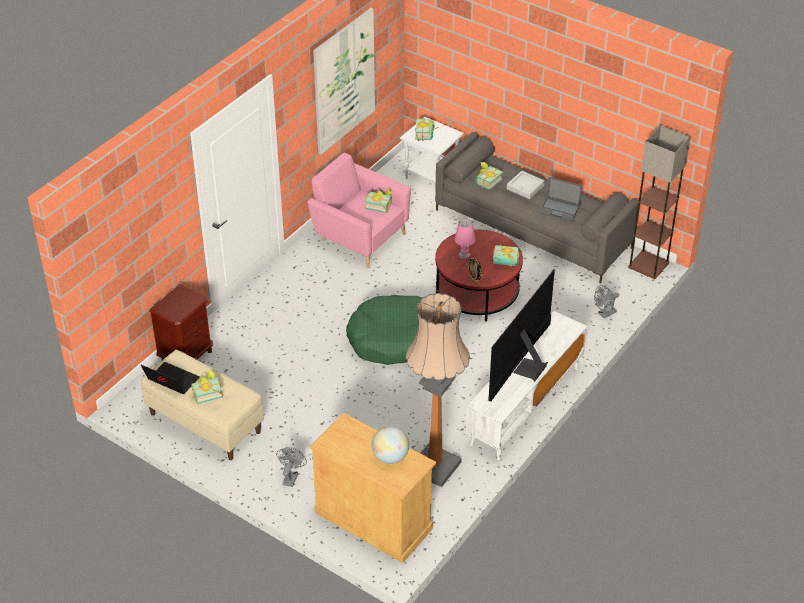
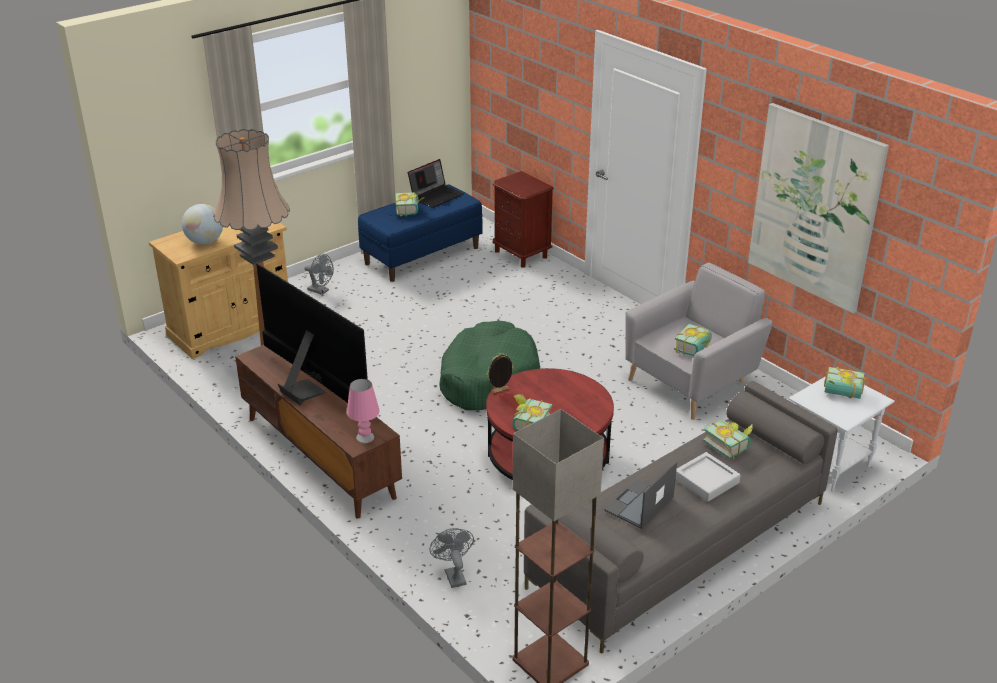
camera: 105 degrees right, 10 degrees down
(204, 423) = (422, 255): beige bench -> blue bench
(359, 238) = (692, 381): pink armchair -> grey armchair
(464, 255) = (559, 392): pink table lamp -> pink table lamp (365, 438)
(525, 406) = (318, 456): white tv stand -> brown tv stand

